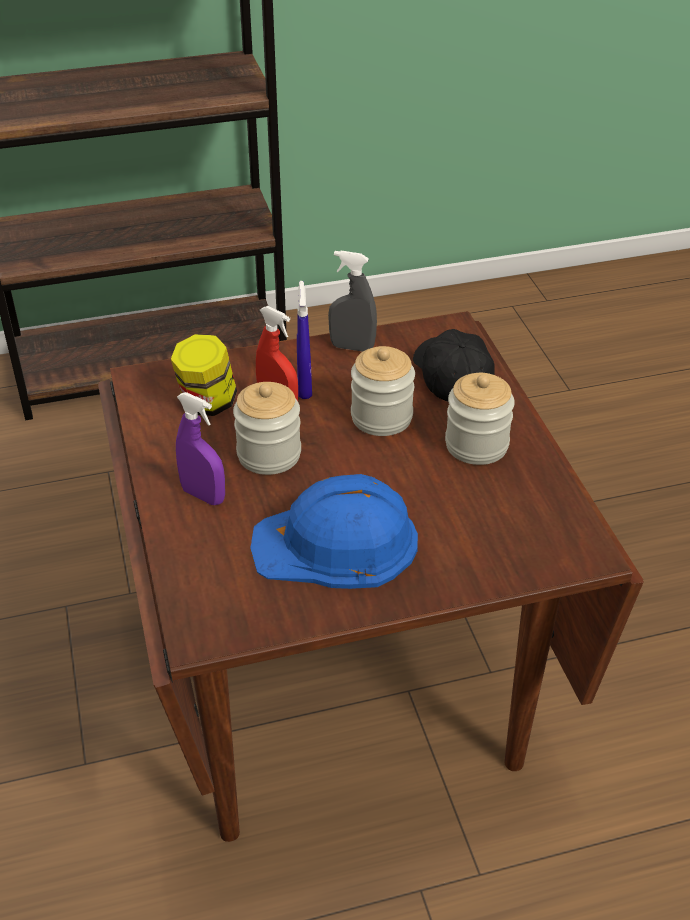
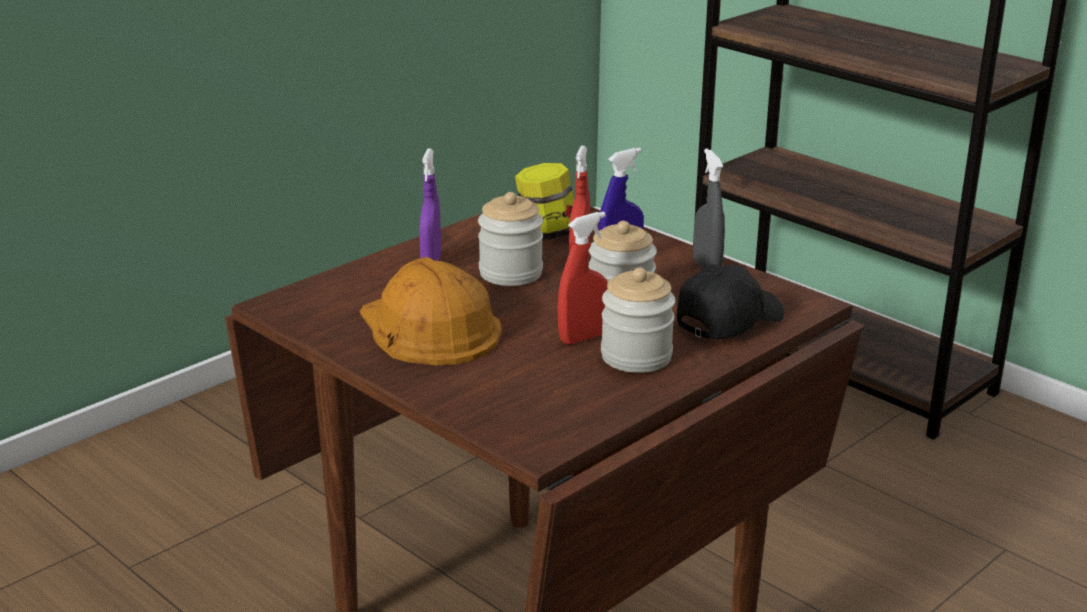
camera: 60 degrees right, 15 degrees down
(337, 544) = (429, 328): blue hard hat -> orange hard hat
(423, 460) = (583, 338): none -> red spray bottle

